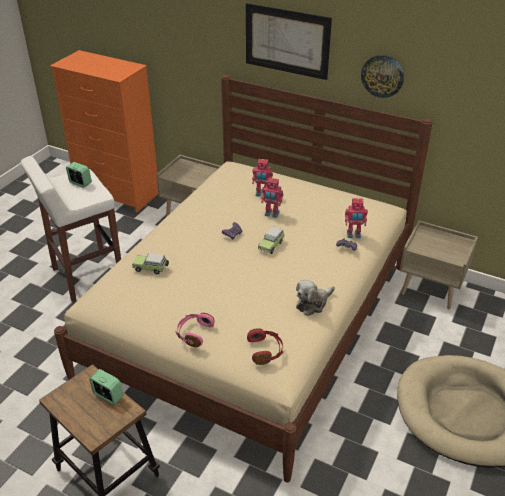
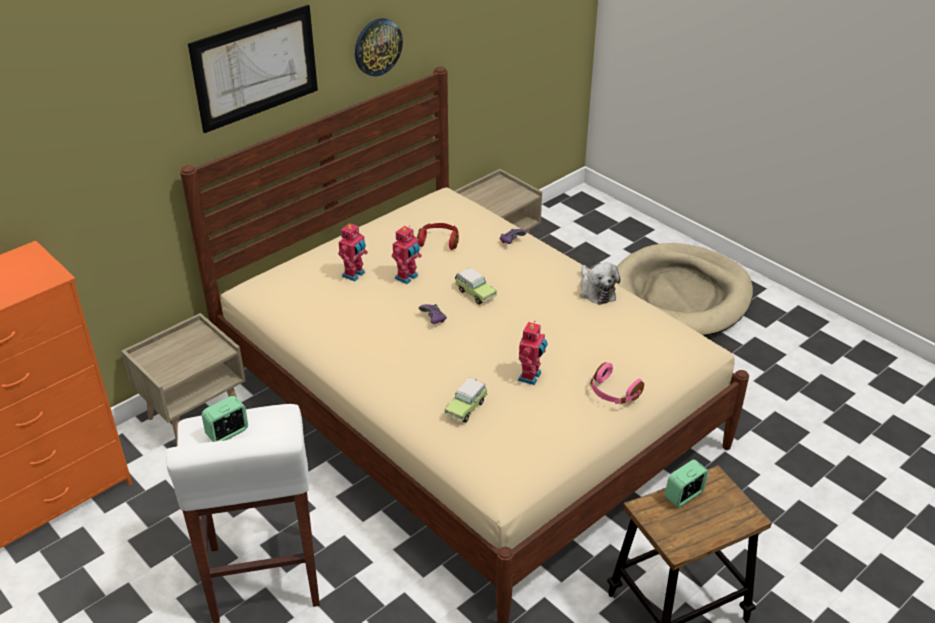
camera: 70 degrees left, 0 degrees up
(265, 351) = (662, 343): red headphones -> red headphones (439, 241)
(353, 235) = (488, 230): toy robot -> toy robot (531, 377)

